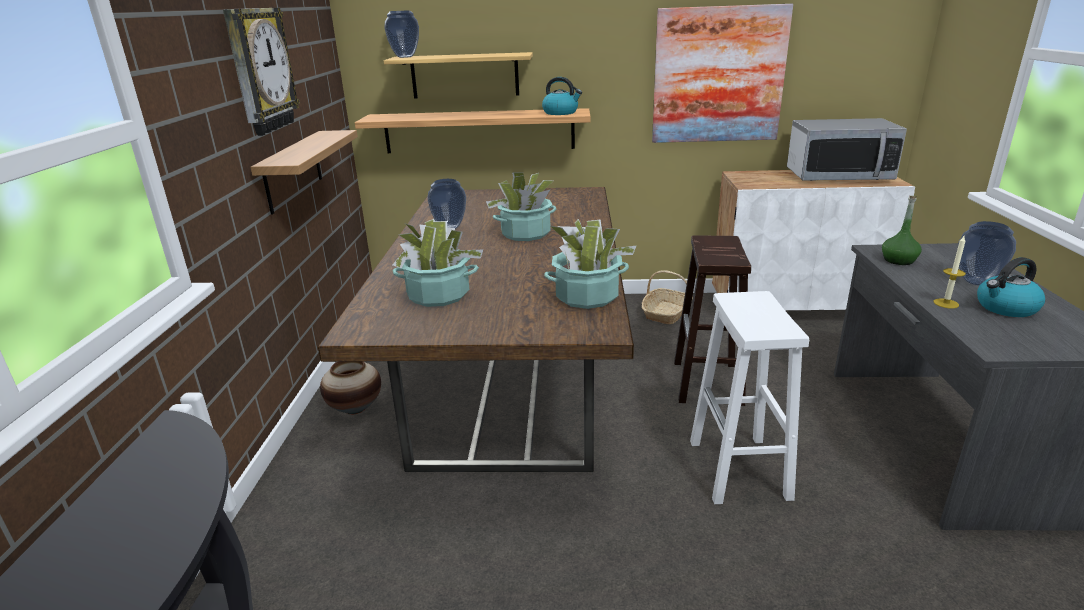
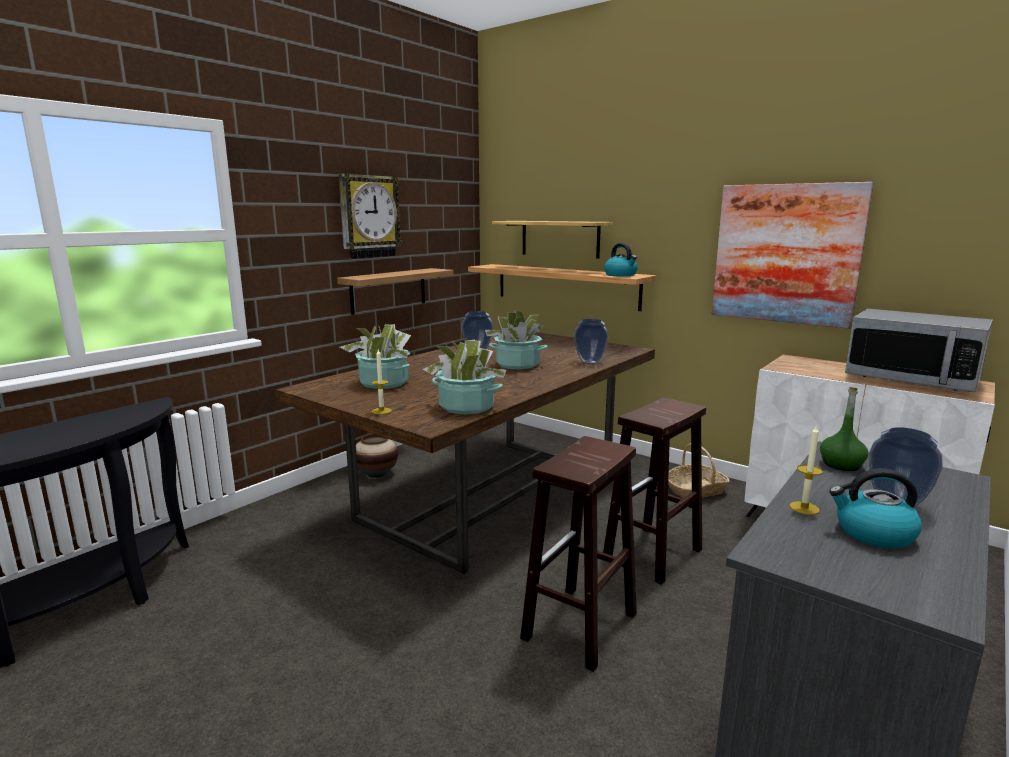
camera: 35 degrees right, 10 degrees down
(405, 57) = (515, 220): vase -> vase (590, 362)
(516, 330) = (381, 411): none -> candle
(739, 470) = (579, 627): white stool -> brown stool

